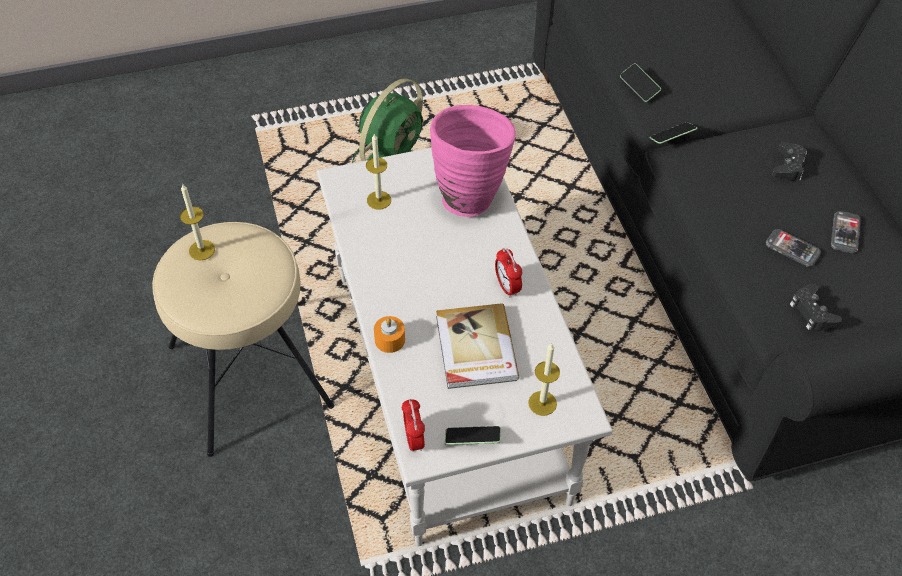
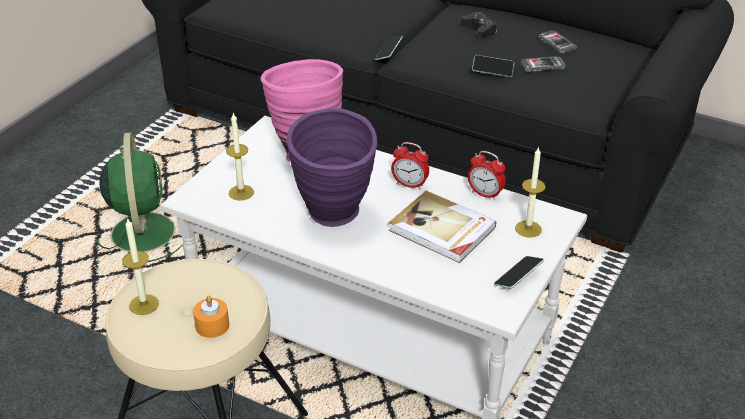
camera: 45 degrees left, 15 degrees down
(389, 340) = (377, 264): orange candle -> orange candle (212, 325)
(412, 275) = (335, 219): none -> purple vase
(414, 439) = (482, 305): alarm clock -> alarm clock (485, 194)
(639, 87) = (330, 37): phone -> phone (492, 71)
(812, 312) = (598, 88): black game controller -> none

